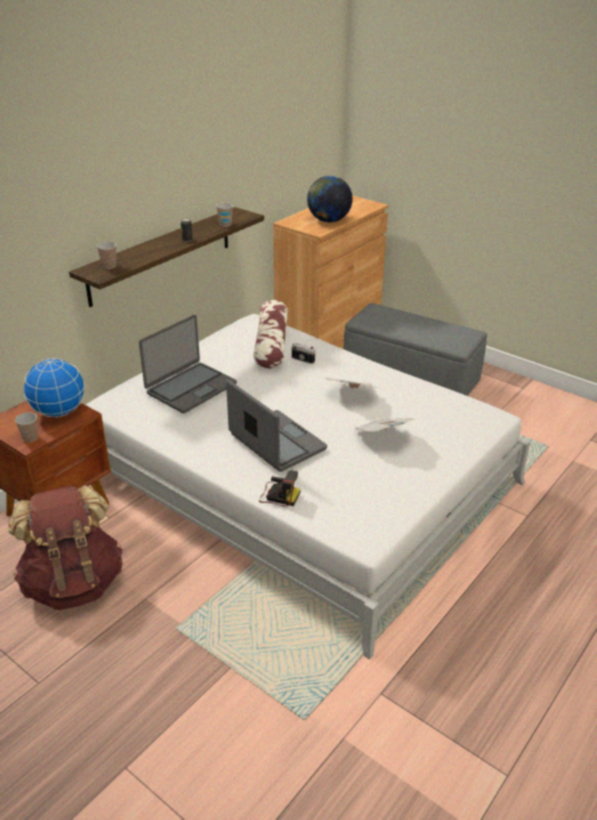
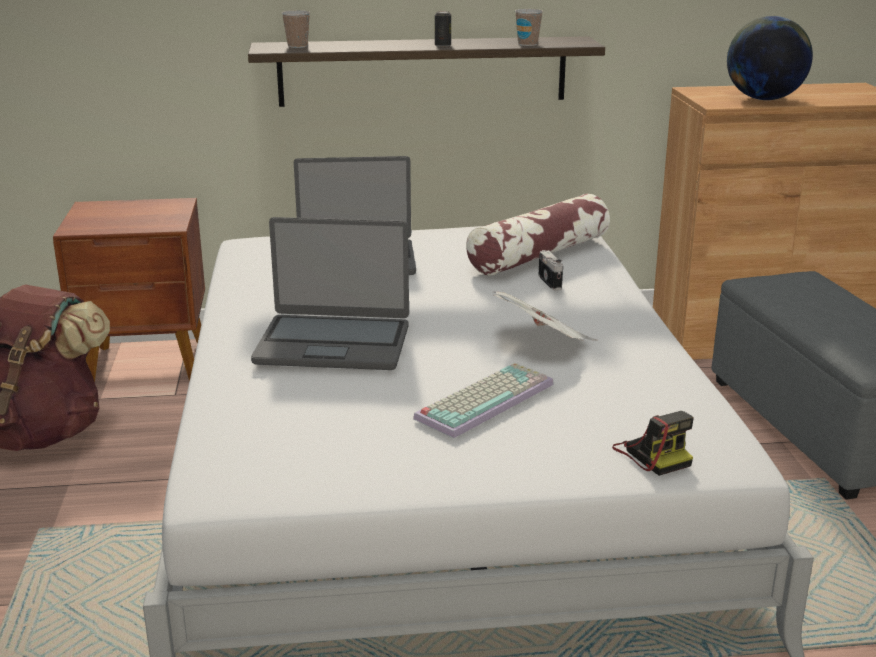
camera: 45 degrees right, 10 degrees down
(30, 438) = (86, 225): cup -> none
(59, 412) = (154, 216): globe -> none
(276, 442) = (333, 344): laptop -> laptop turned 90 degrees clockwise
(278, 495) = (225, 394): camera -> camera (652, 454)
(382, 436) = (484, 399): newspaper -> keyboard

